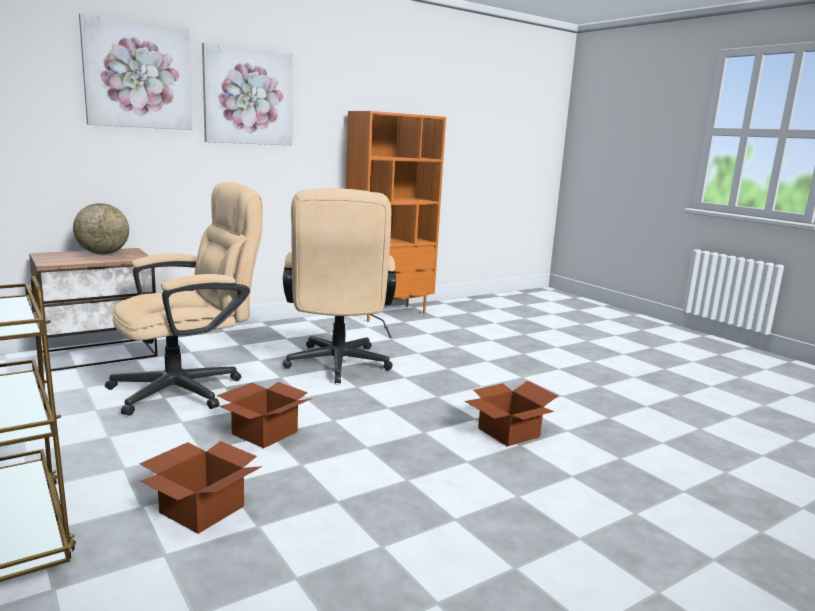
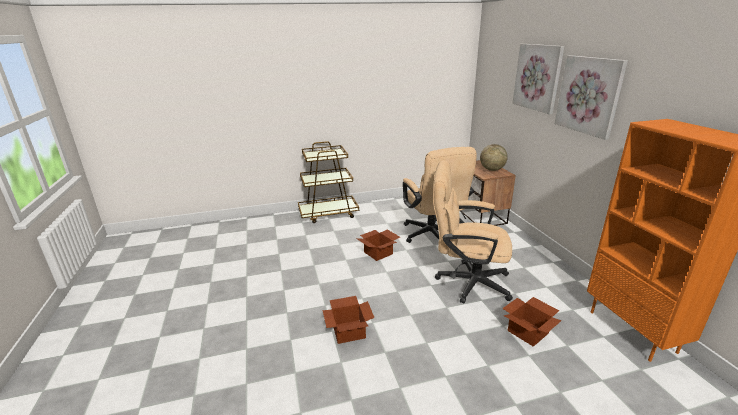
camera: 110 degrees right, 10 degrees up
(201, 508) = (326, 240): cardboard box -> cardboard box (529, 332)

